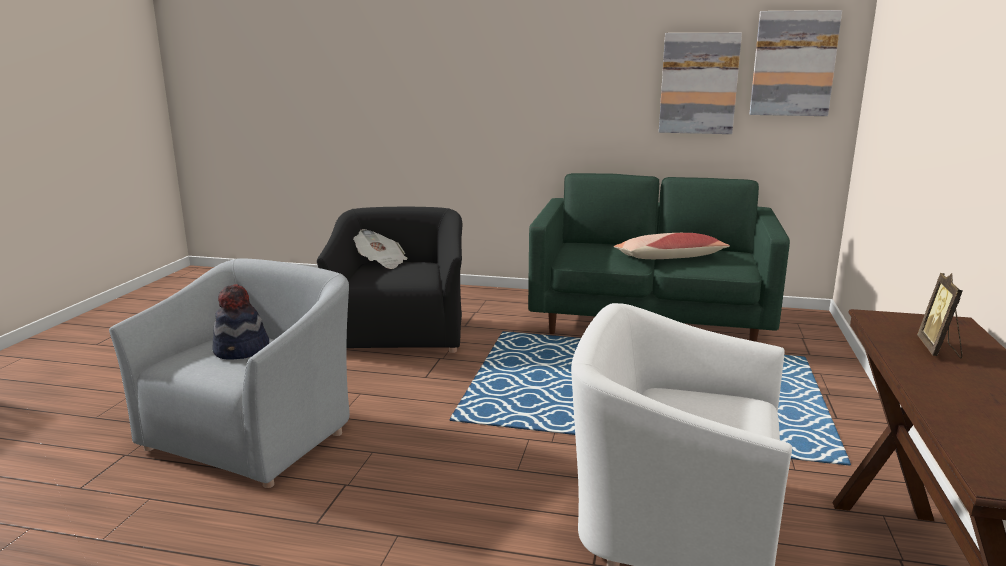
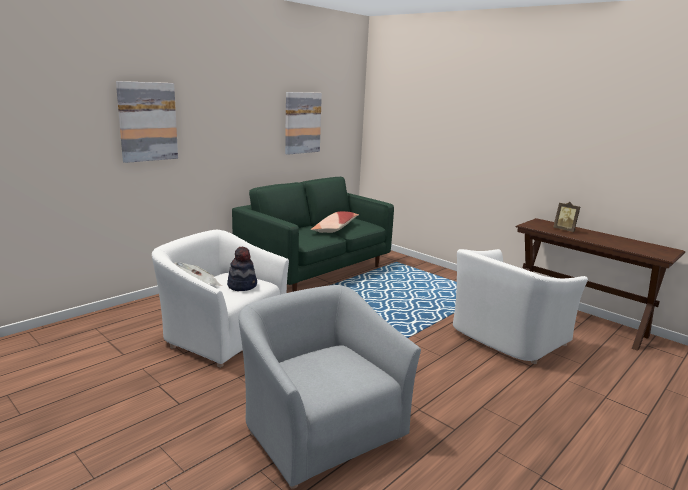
camera: 60 degrees left, 0 degrees up
(242, 351) = (327, 365): hat -> hat (242, 285)
(400, 333) = (222, 334): black armchair -> white armchair
(793, 64) = (339, 110): picture -> picture (147, 121)

